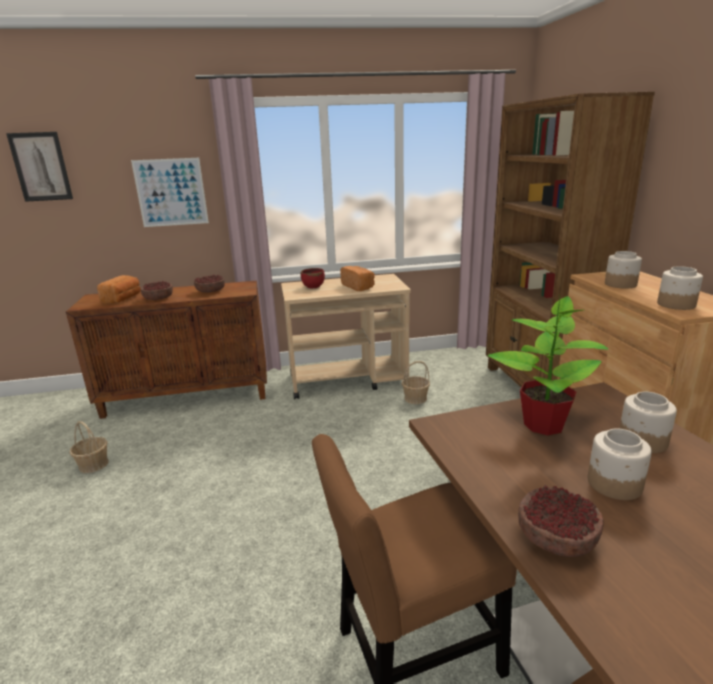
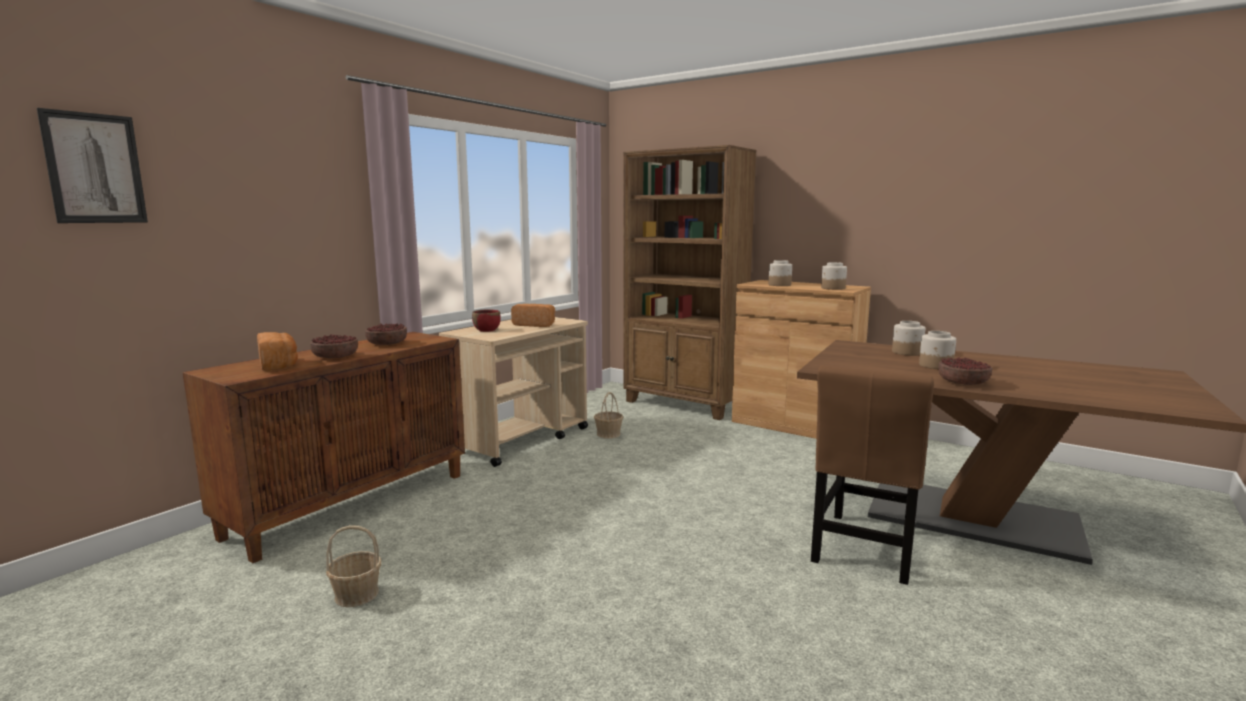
camera: 45 degrees left, 10 degrees down
(171, 192) = (295, 219): picture -> none
(543, 424) = (859, 357): potted plant -> none

